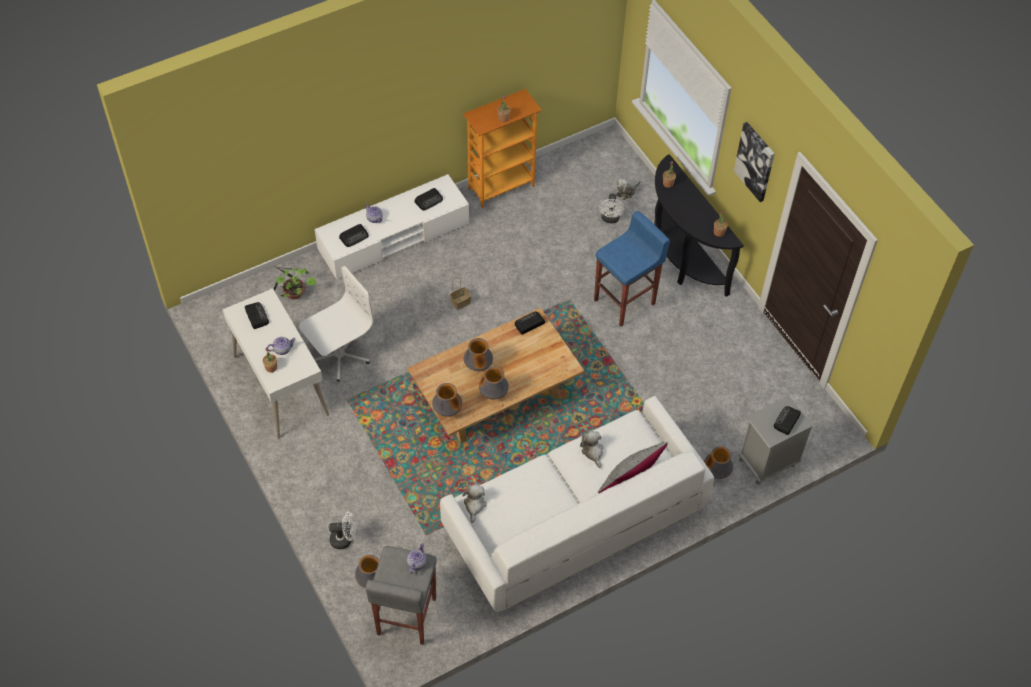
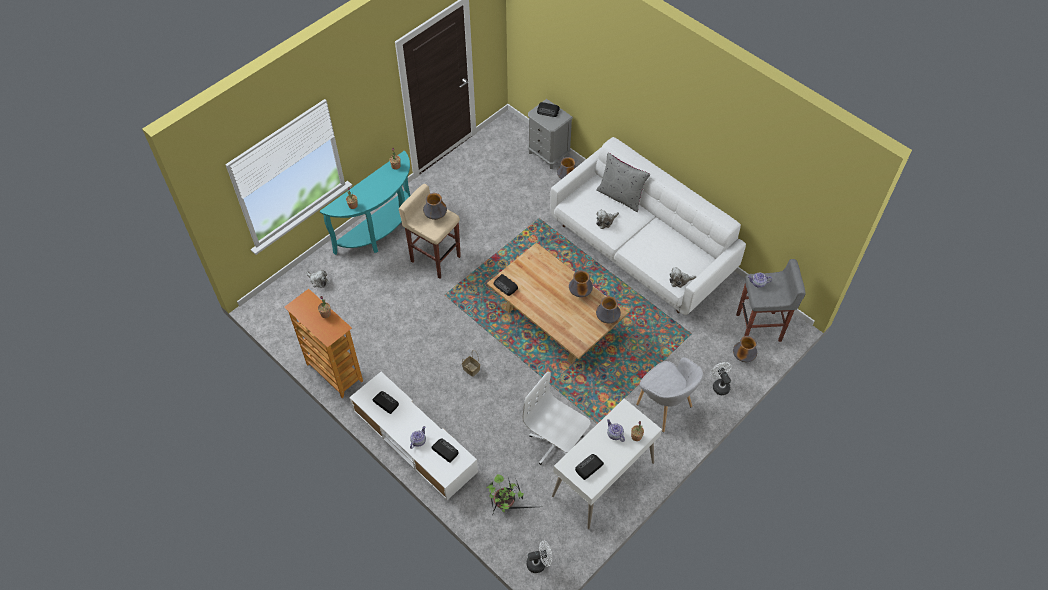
camera: 105 degrees left, 0 degrees up
(339, 471) = (665, 408): none -> grey armchair
(478, 366) = (558, 309): vase -> vase (435, 216)
(610, 219) = (351, 285): white fan -> white fan (539, 563)
(625, 302) = (435, 258): blue stool -> beige stool
(681, 258) = (380, 232): black console table -> turquoise console table
(755, 161) = (369, 105): picture -> none

